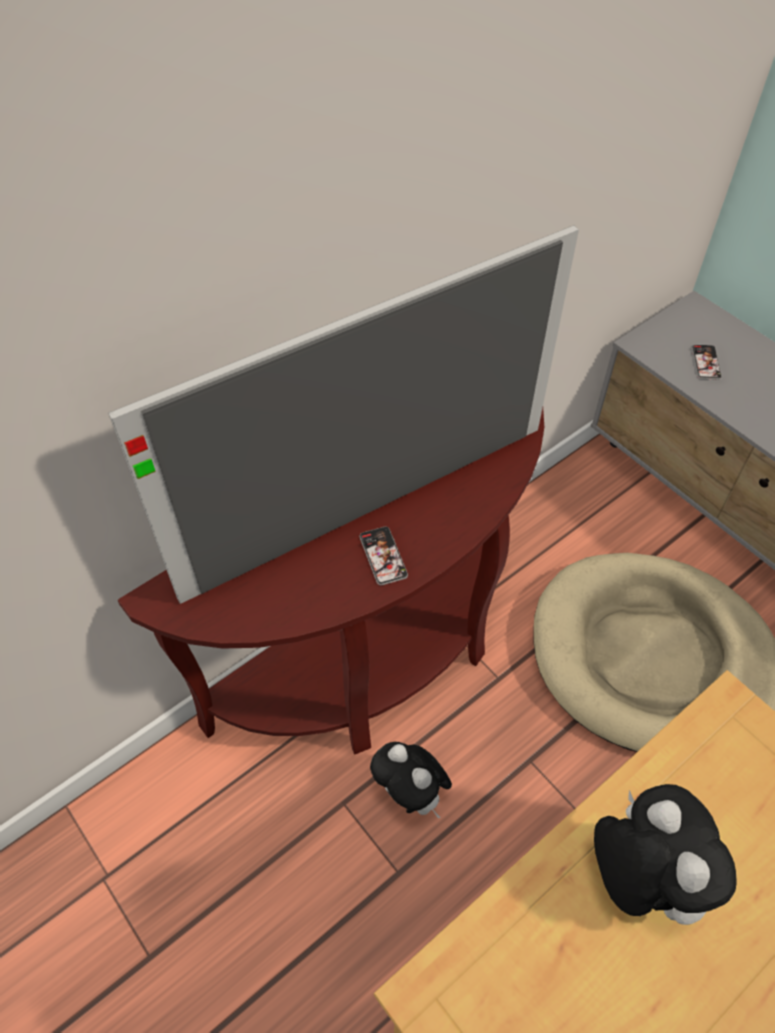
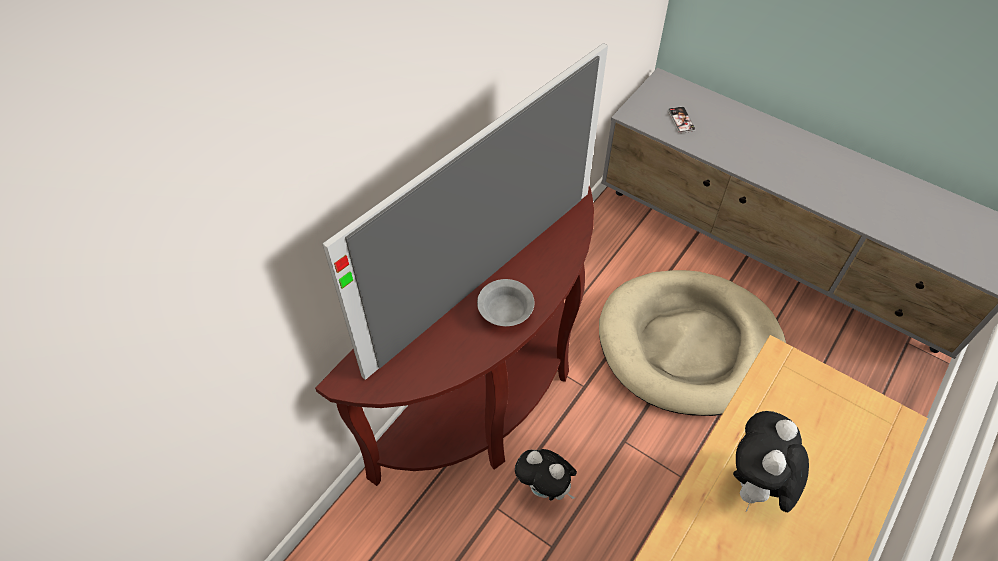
camera: 15 degrees left, 0 degrees up
(383, 556) = (505, 310): phone -> grey bowl
(640, 876) = (755, 486): plush toy -> plush toy turned 120 degrees counterclockwise

